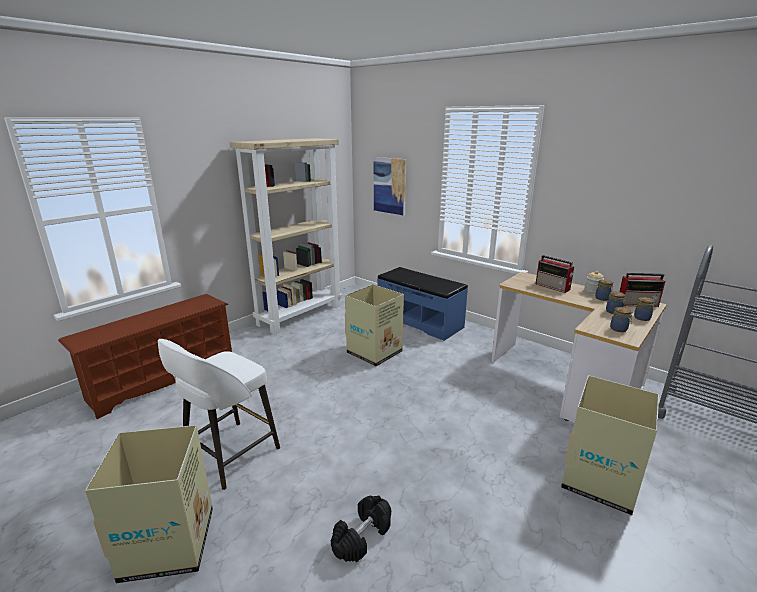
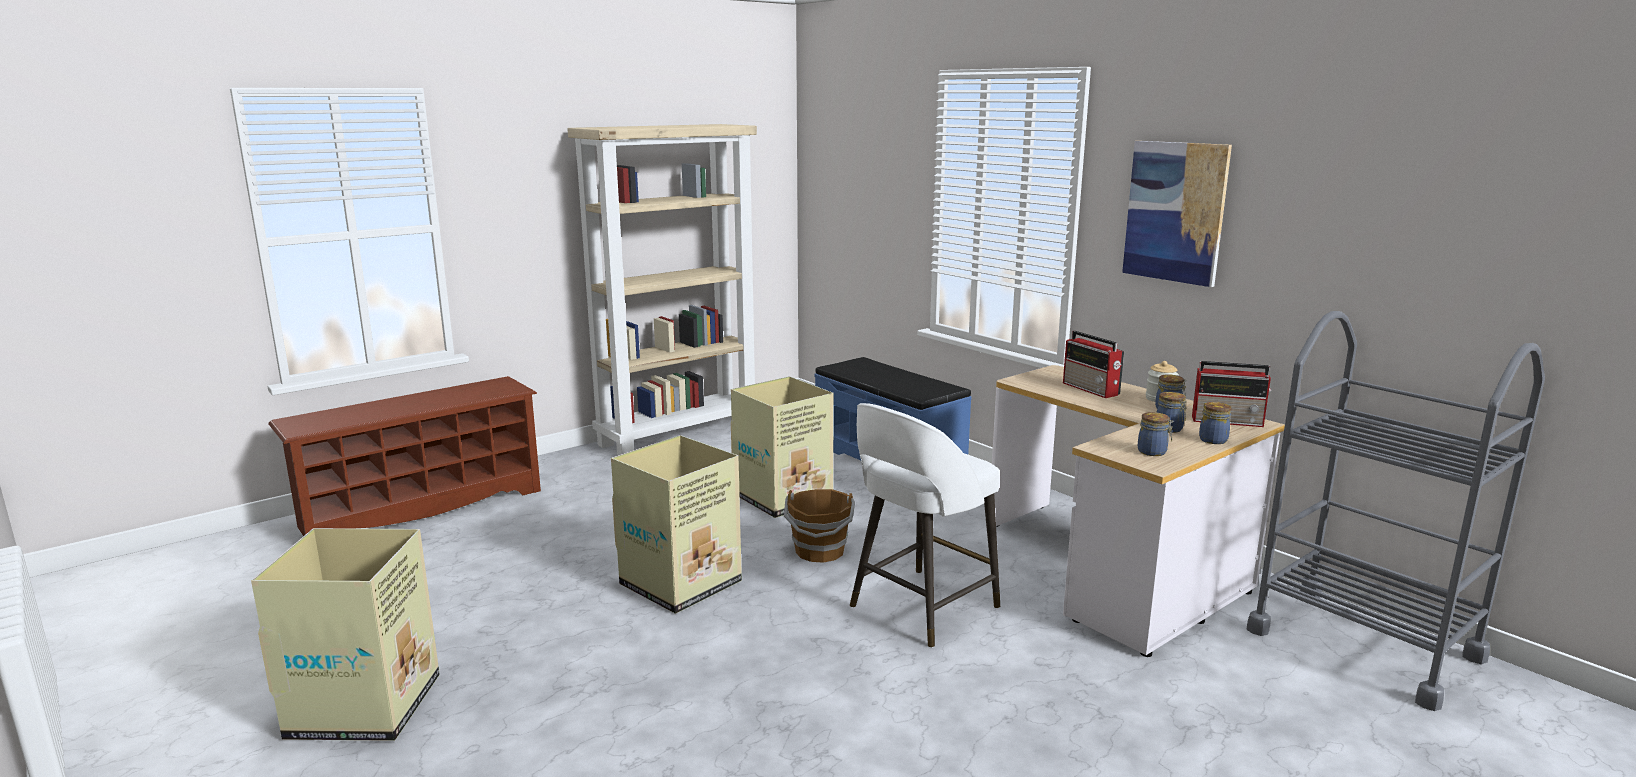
camera: 10 degrees right, 5 degrees down
(229, 455) = (487, 614): white stool -> white stool (921, 608)
(362, 536) = (646, 731): black dumbbell -> none
(389, 185) = (854, 209): picture -> picture (1175, 212)
(410, 387) = (820, 552): none -> brown bucket
(599, 480) = (1081, 707): cardboard box -> cardboard box (682, 583)

